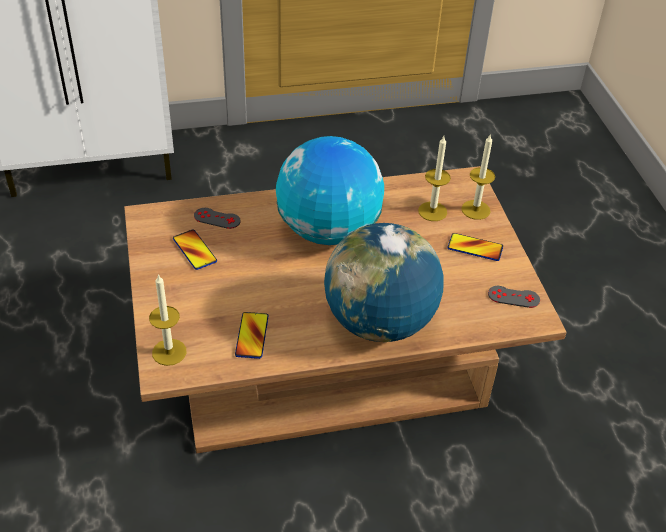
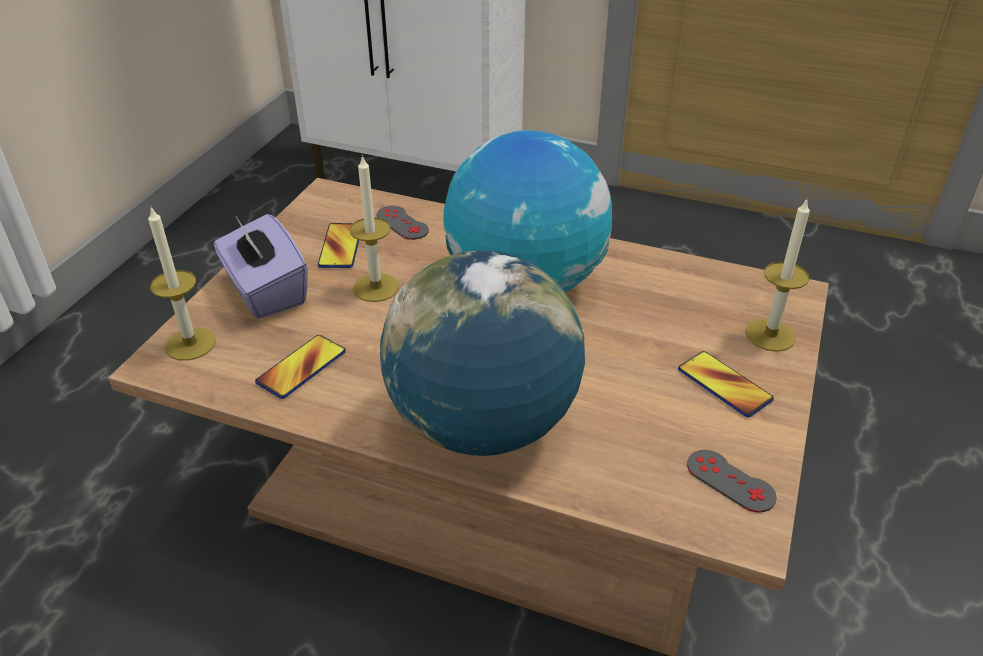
camera: 35 degrees right, 5 degrees down
(179, 299) = (266, 291): none -> purple tissue box
(432, 211) = (698, 313): candle -> candle (376, 287)

